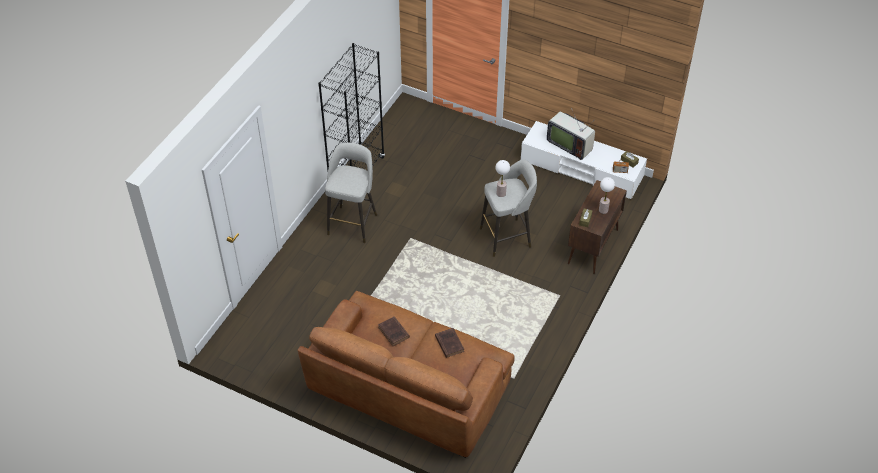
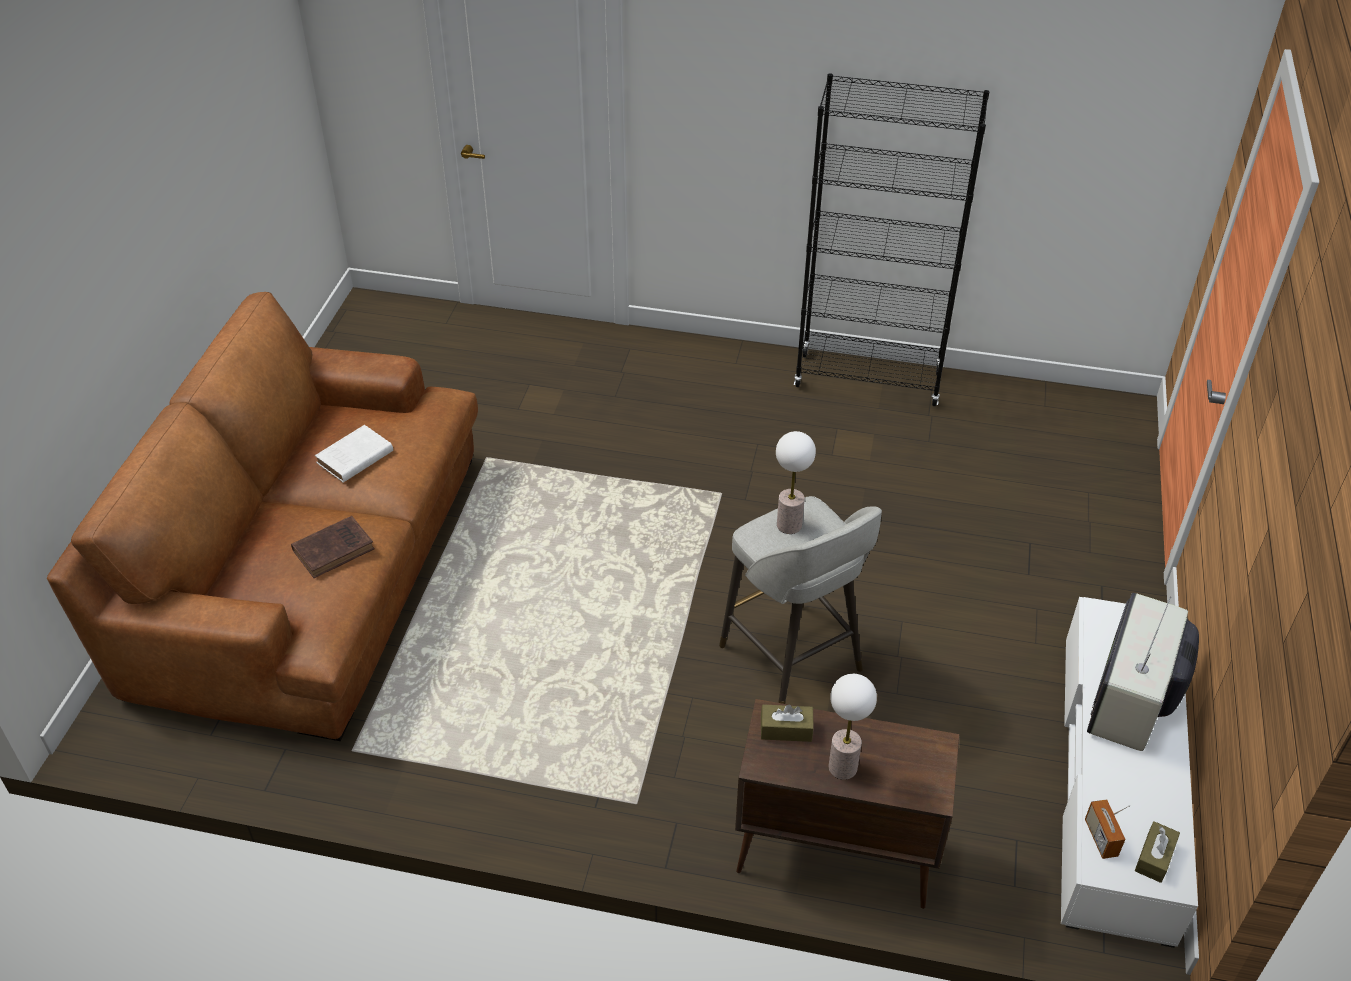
camera: 75 degrees right, 5 degrees down
(353, 223) = (727, 402): grey stool -> none
(394, 333) = (353, 458): brown book -> white book

